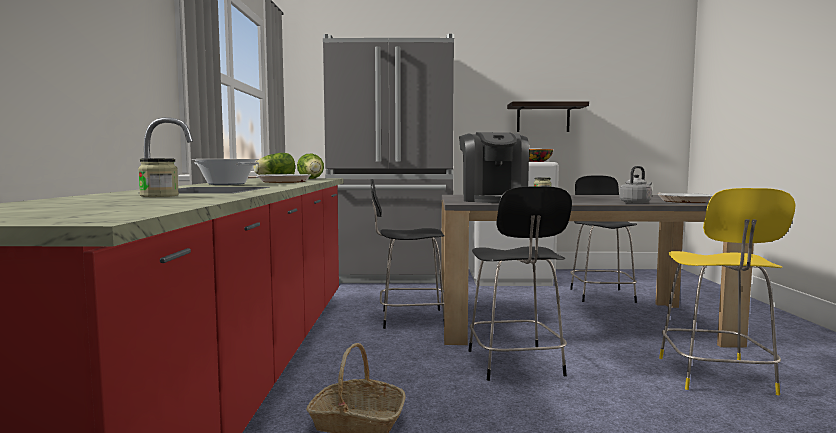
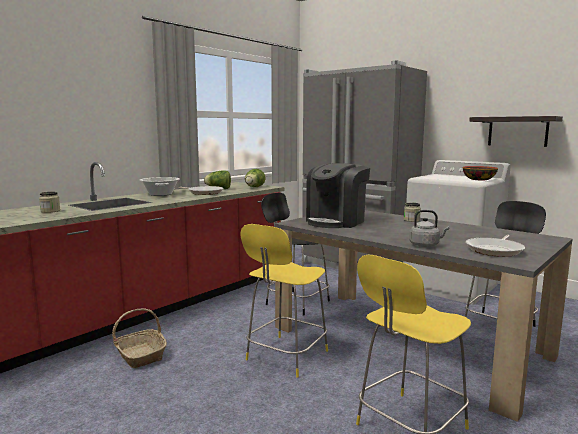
camera: 40 degrees right, 5 degrees up
(515, 364) = (285, 356): black chair -> yellow chair

